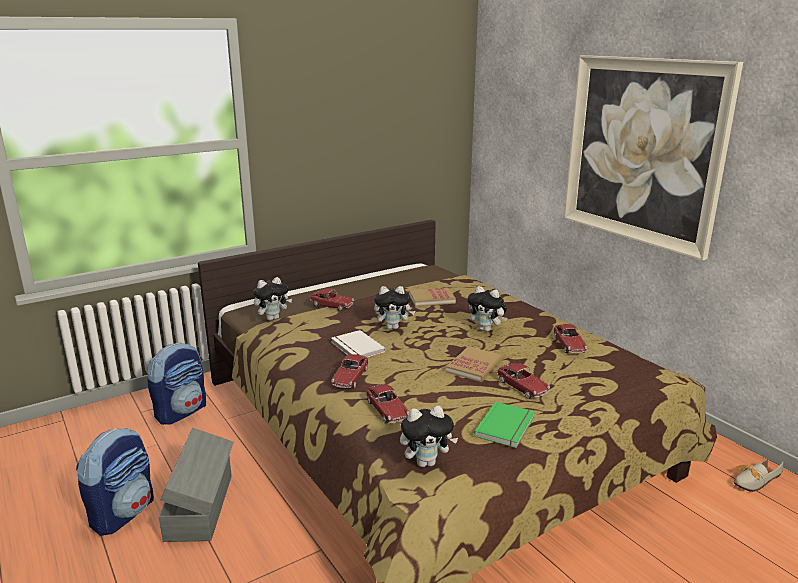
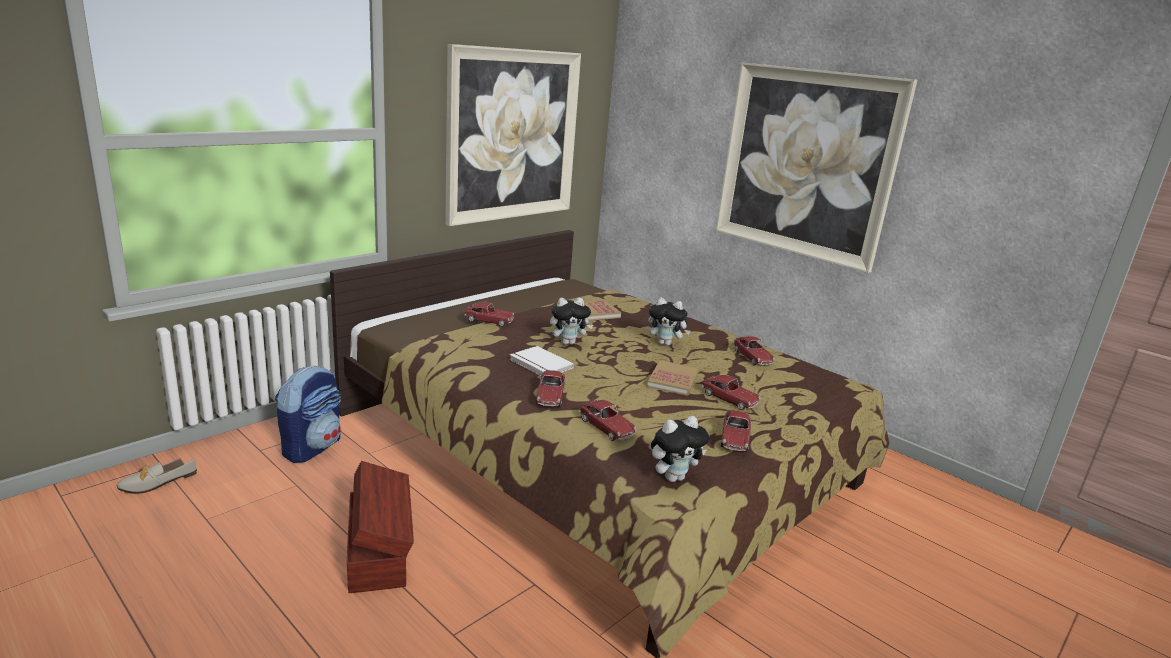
camera: 15 degrees left, 0 degrees up
(123, 513) = (285, 565): backpack -> none
(201, 506) = (379, 550): grey storage box -> brown storage box
(273, 318) = (428, 335): plush toy -> none
(372, 136) = (513, 135): none -> picture
(507, 427) = (734, 438): green book -> toy car
(752, 482) = (919, 485): shoe -> shoe (153, 484)

